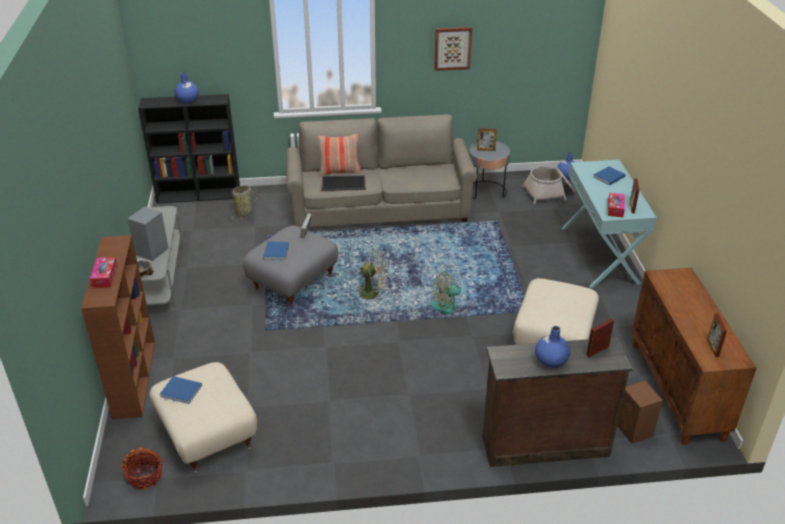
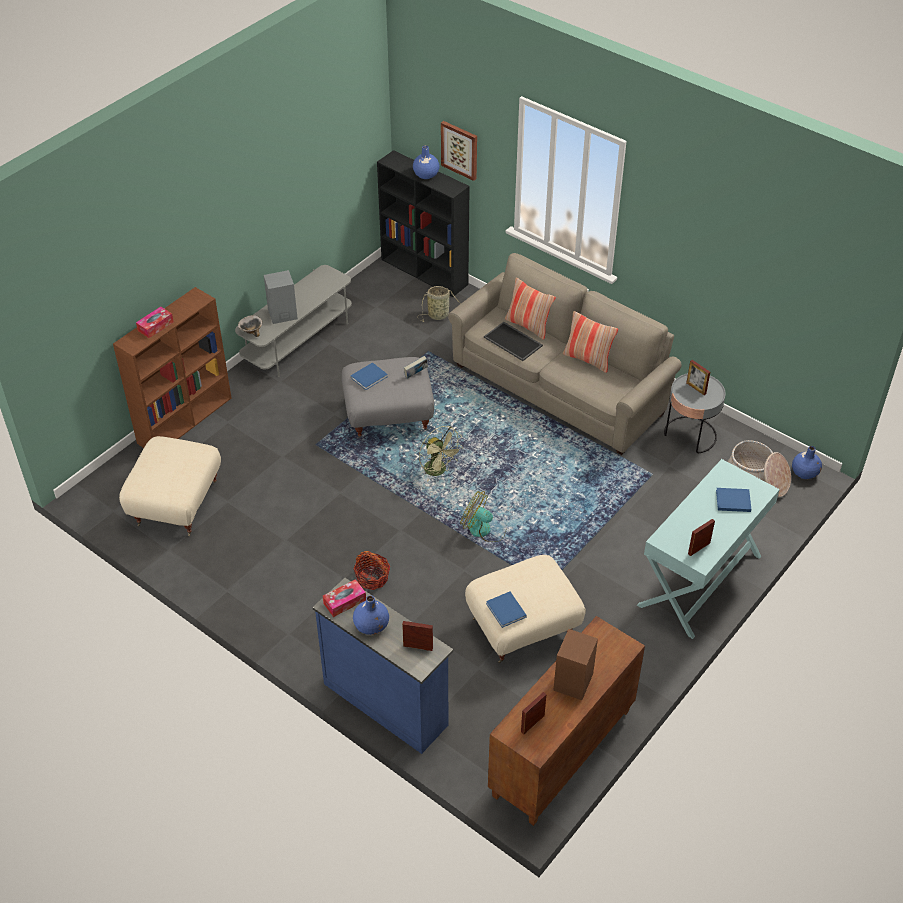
camera: 45 degrees right, 10 degrees up
(145, 476) = (108, 504): basket -> basket (372, 578)
(182, 391) = (161, 455): blue book -> blue book (506, 611)
(402, 169) = (588, 359): none -> pillow
(452, 48) = (701, 253): picture -> picture (460, 150)
(544, 445) = (386, 702): brown dresser -> blue dresser
(615, 209) = (679, 538): tissue box -> tissue box (344, 602)
(634, 430) = (472, 752): brown speaker -> brown speaker (573, 683)

